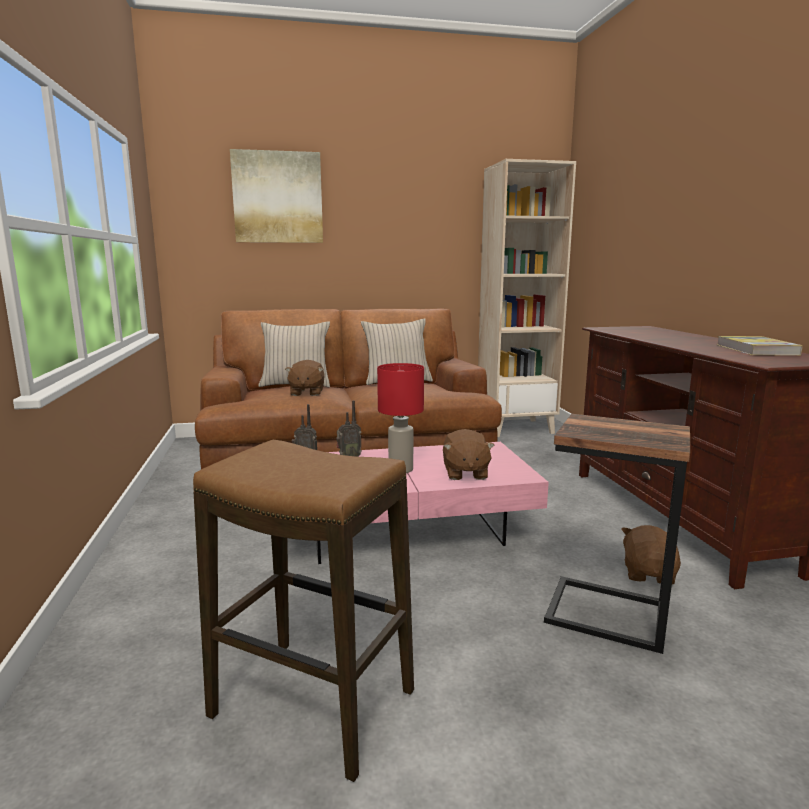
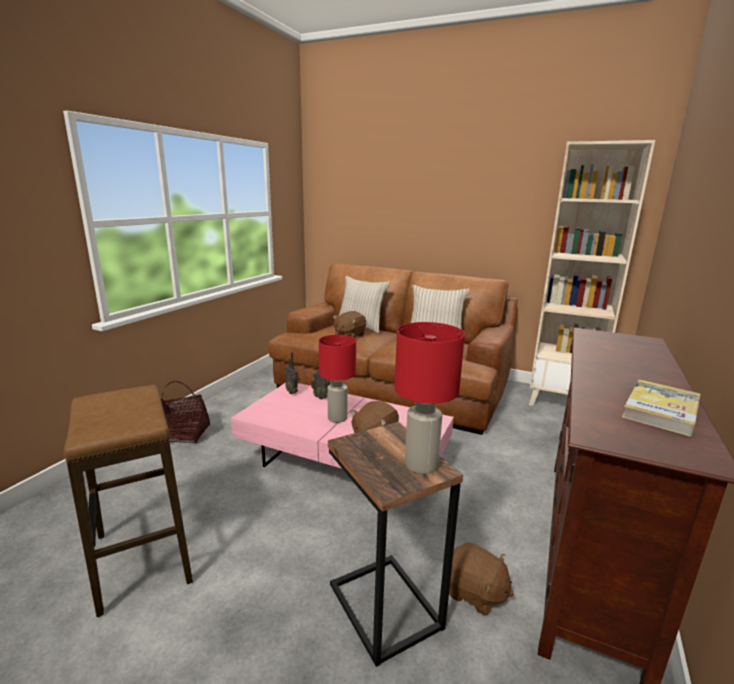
camera: 35 degrees right, 5 degrees up
(149, 571) = (185, 434): none -> basket
(278, 197) = (382, 178): picture -> none
(649, 574) = (474, 593): brown plush toy -> brown plush toy turned 75 degrees clockwise
(656, 429) = (422, 465): none -> red table lamp

